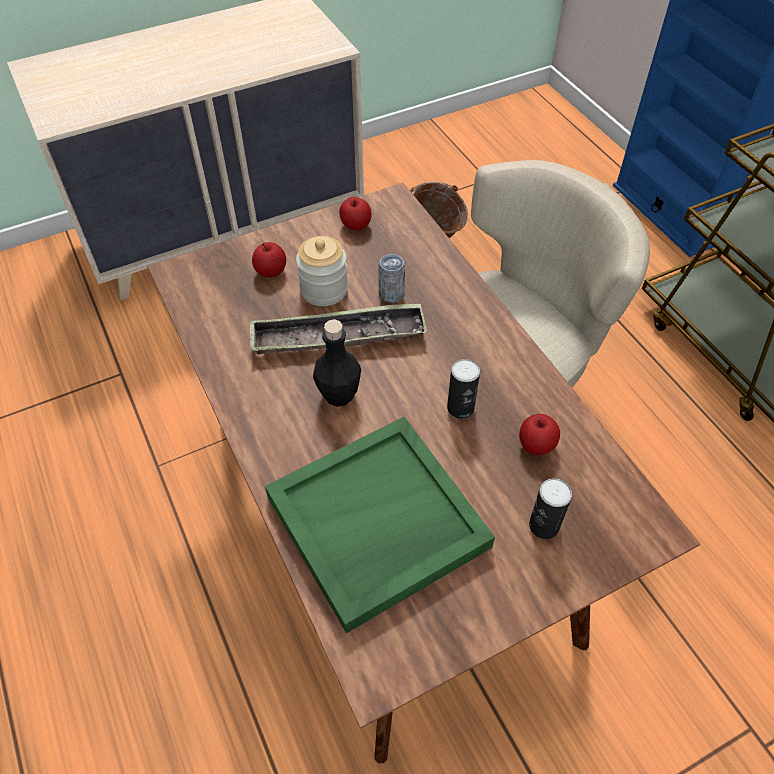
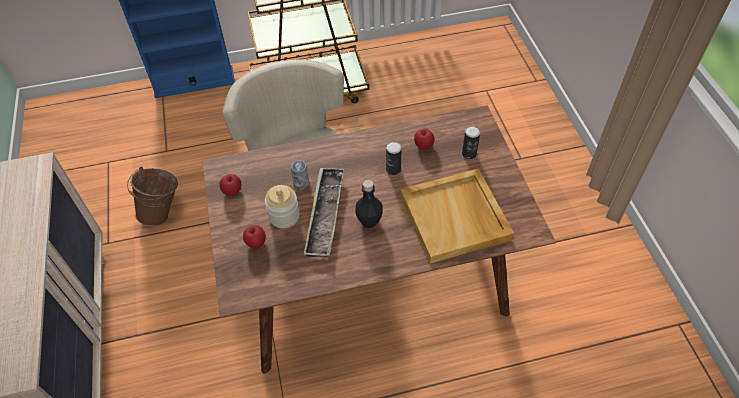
camera: 75 degrees left, 0 degrees up
(377, 524) = (455, 218): green tray -> beige tray

